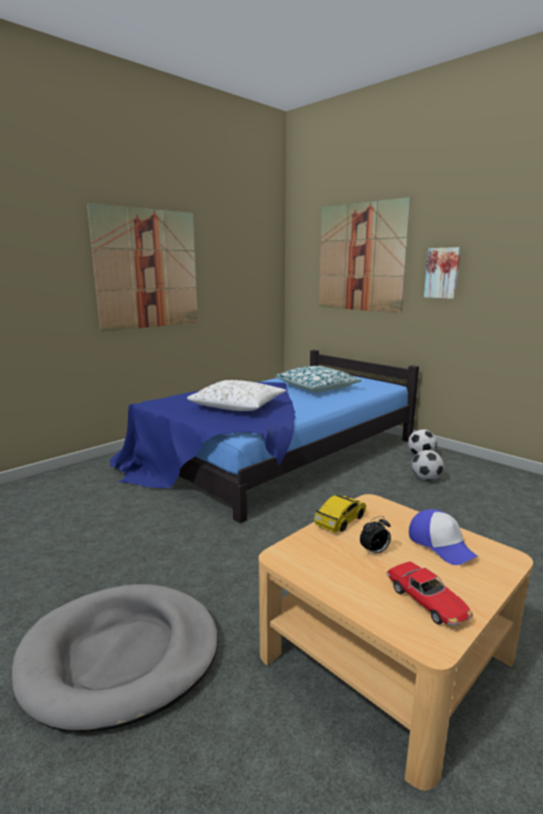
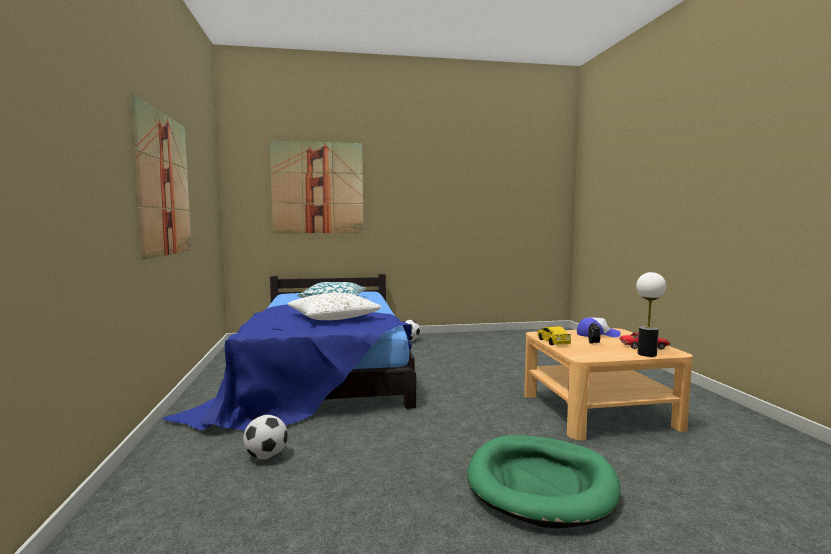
camera: 55 degrees left, 10 degrees down
(121, 656) = (541, 484): grey dog bed -> green dog bed
(376, 611) = (647, 354): none -> table lamp
(426, 479) = (441, 349): football -> football (266, 456)
(442, 273) = (394, 201): picture -> none

